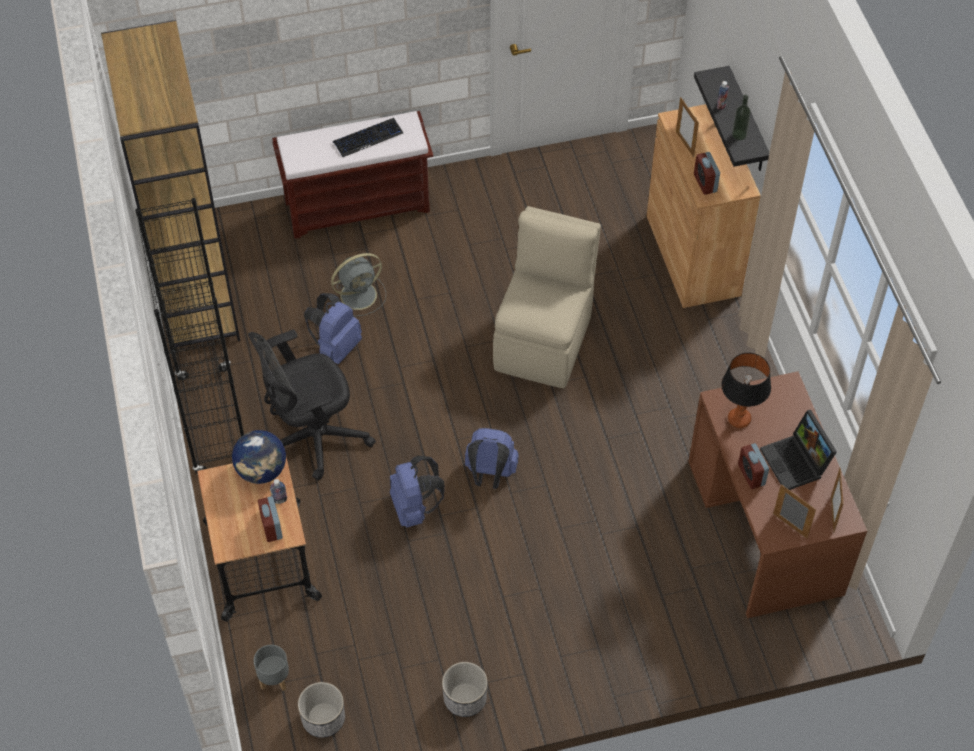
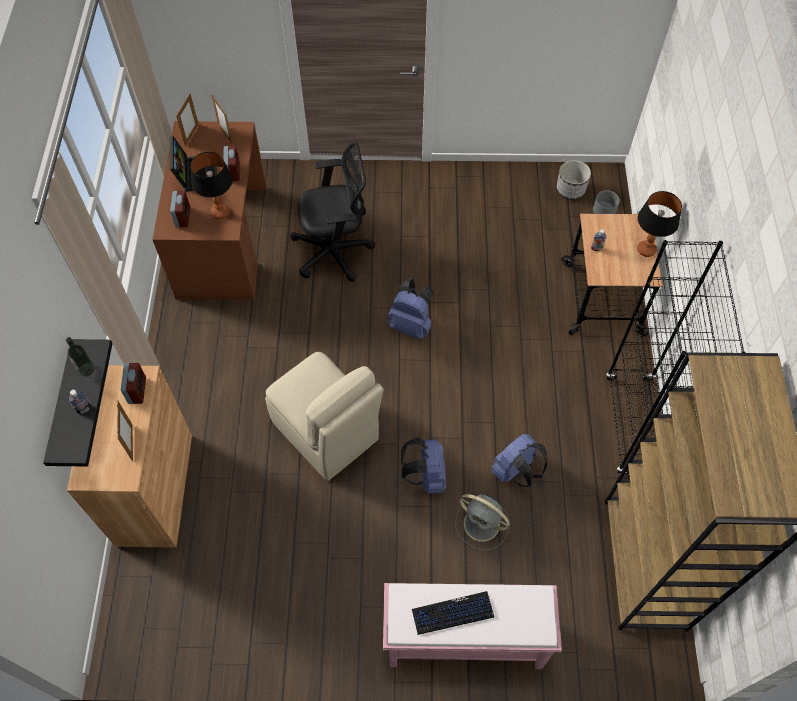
camera: 165 degrees left, 5 degrees up
(218, 512) = (646, 249): none -> table lamp
(262, 471) = (608, 273): globe -> none
(271, 527) = (605, 230): alarm clock -> alarm clock (183, 217)
(312, 438) = (550, 389): black office chair -> black office chair (336, 252)
(358, 205) = (463, 640): brown bench -> pink bench
(360, 294) = (483, 525): grey fan -> grey fan turned 135 degrees counterclockwise
(415, 508) = (477, 312): blue backpack -> blue backpack (426, 476)
(464, 699) = (473, 181): planter -> none
(544, 340) = (327, 433): beige chair -> beige chair turned 75 degrees counterclockwise

